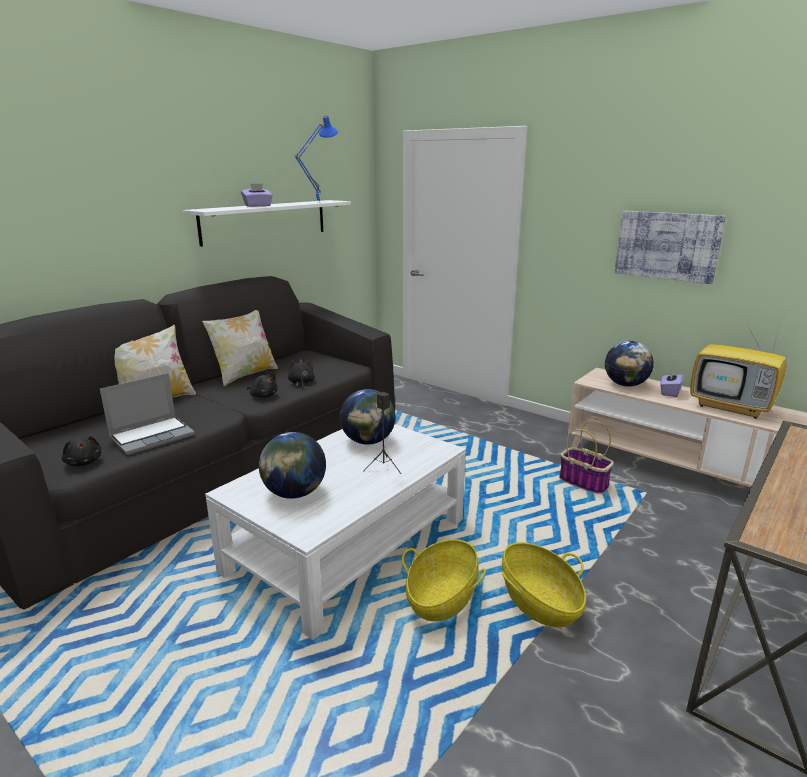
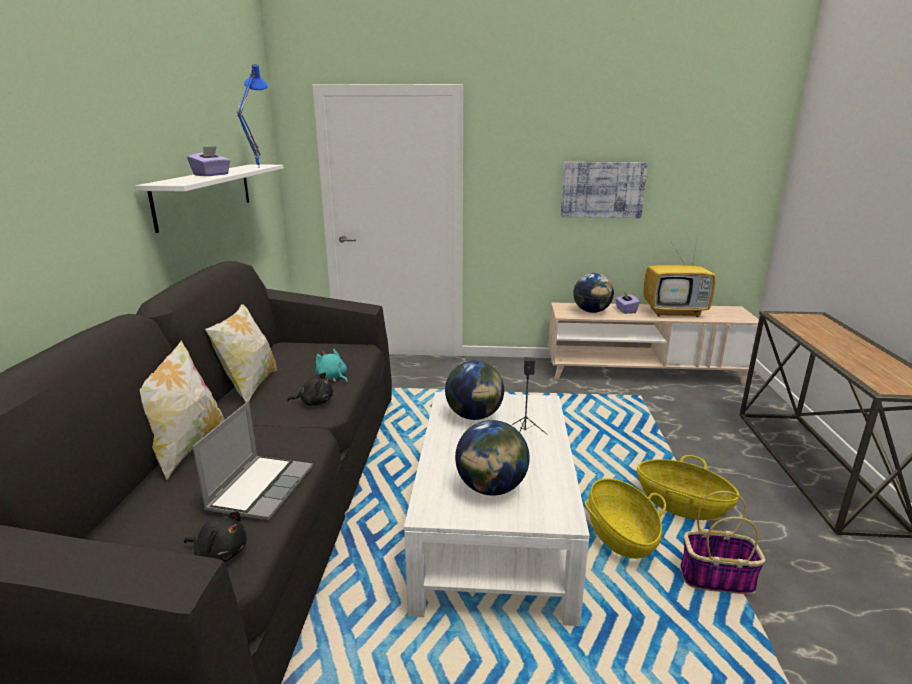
camera: 35 degrees left, 0 degrees up
(301, 383) = (332, 378): black plush toy -> turquoise plush toy
(584, 483) = (595, 402): basket -> basket (717, 578)

